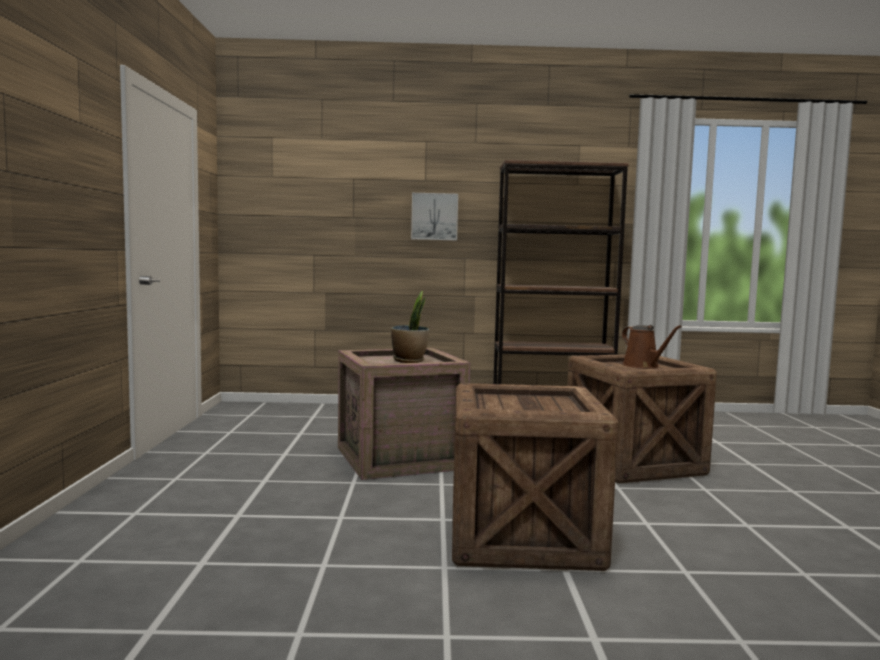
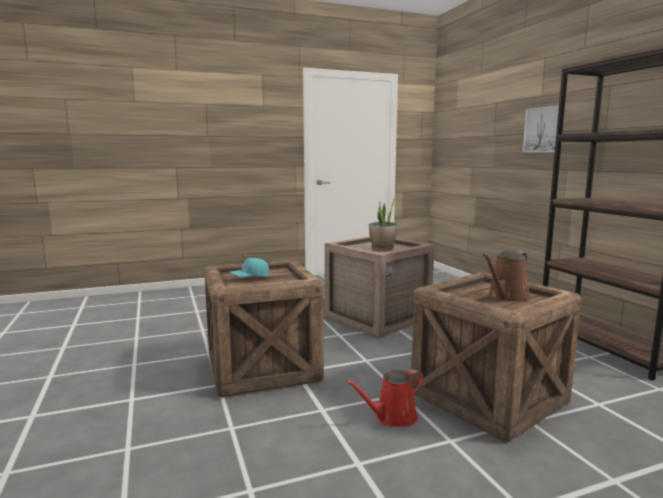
camera: 70 degrees right, 5 degrees up
(525, 408) = (250, 278): none -> turquoise cap
(665, 499) = (392, 418): none -> red watering can

